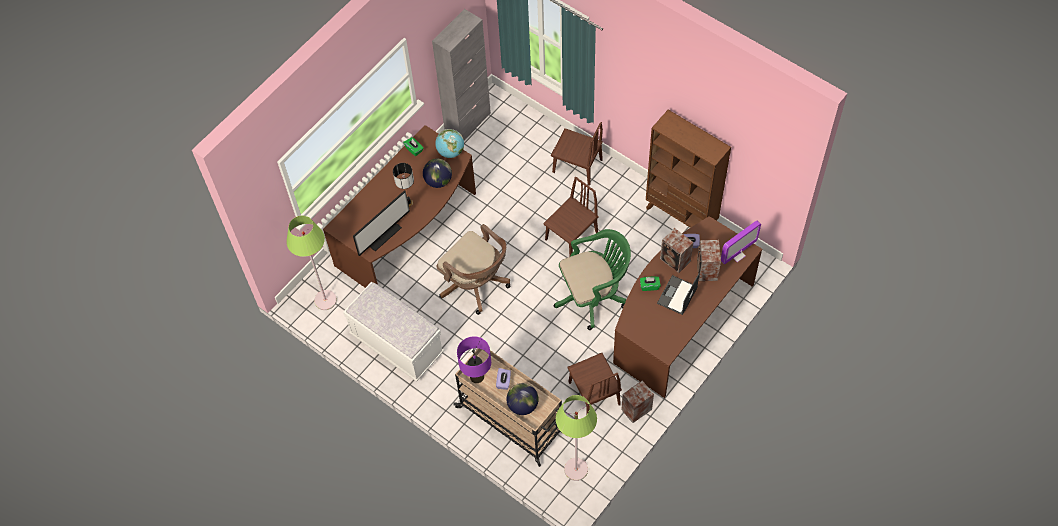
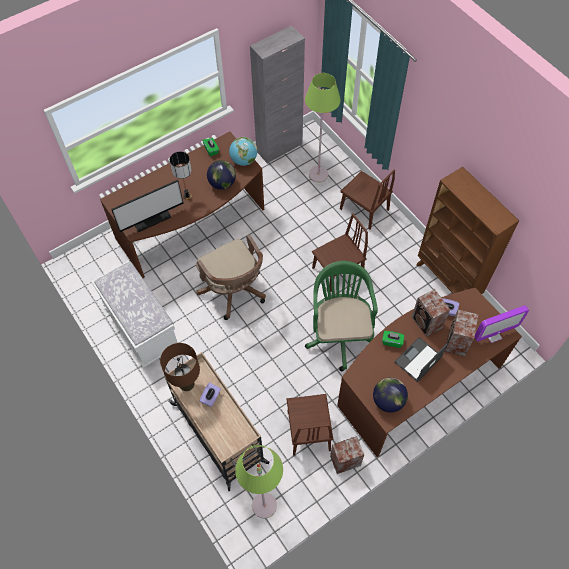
camera: 15 degrees right, 0 degrees up
(325, 300) = (95, 267): green floor lamp -> green floor lamp (318, 174)
(477, 376) = (187, 384): purple table lamp -> brown table lamp
(522, 405) = (221, 428): globe -> globe (388, 401)
(593, 296) = (340, 333): green office chair -> green office chair turned 90 degrees counterclockwise

